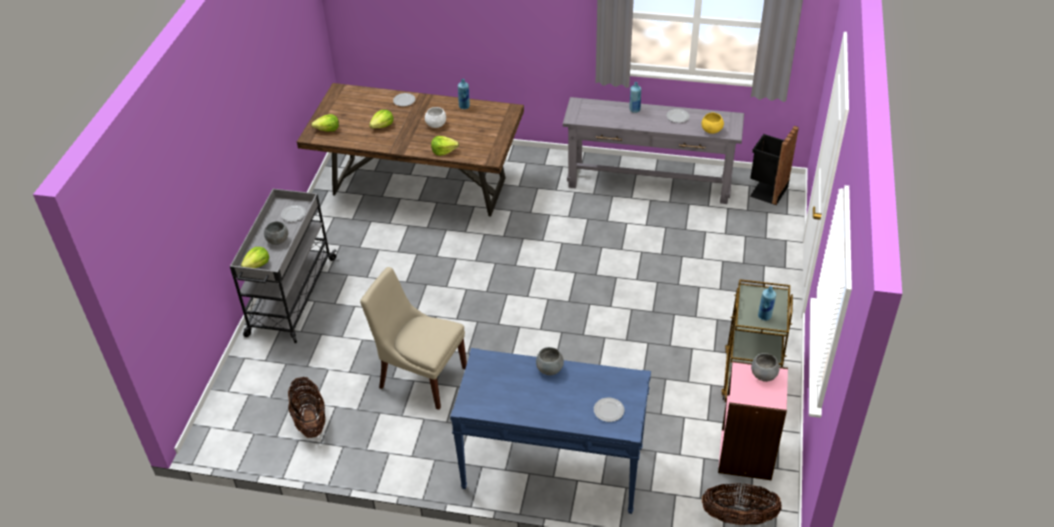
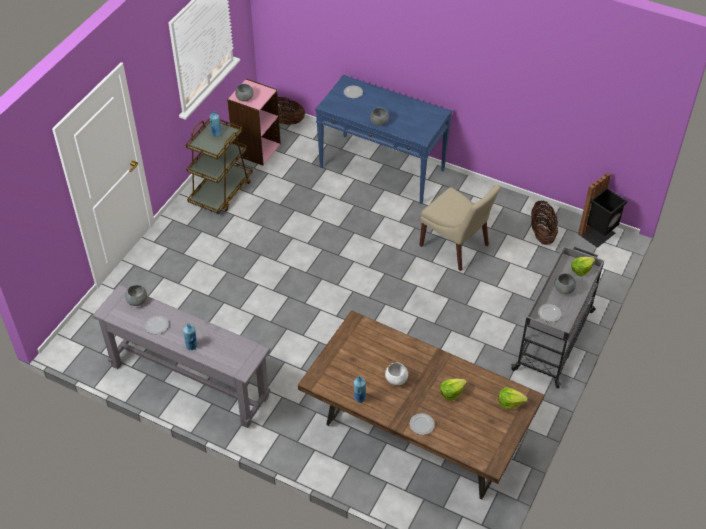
camera: 165 degrees left, 5 degrees up
(444, 151) = (397, 342): lettuce -> none
(711, 130) = (137, 301): yellow bowl -> grey bowl
(767, 191) = (90, 342): black trash can -> black trash can (598, 234)

